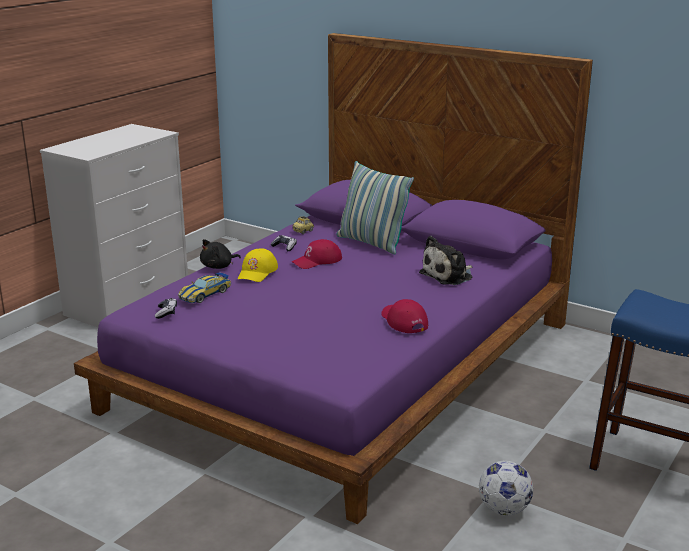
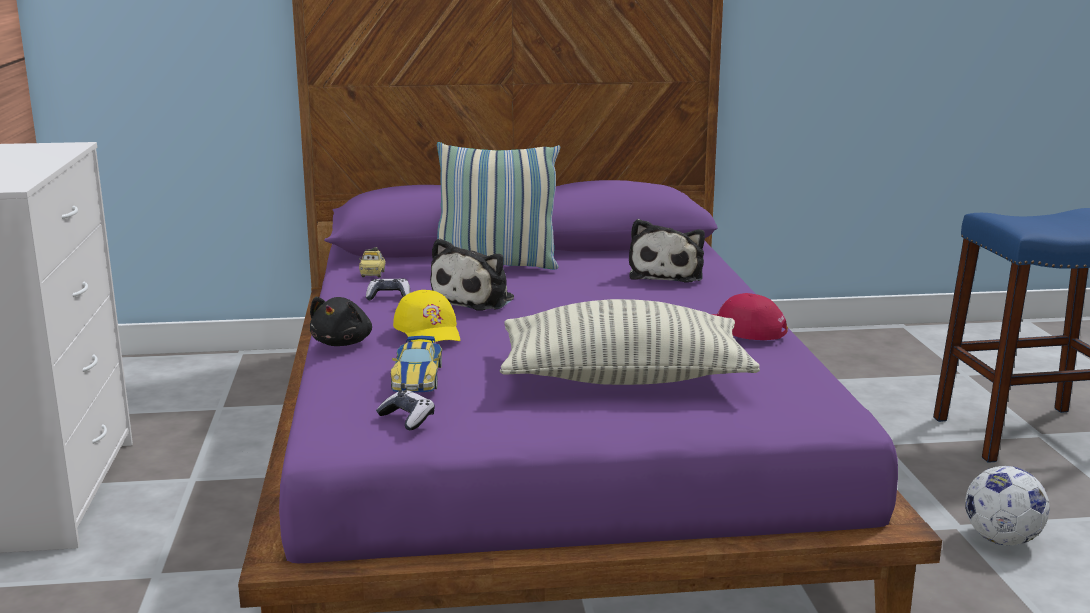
camera: 40 degrees left, 5 degrees down
(292, 327) = (624, 379): none -> pillow
(317, 261) = (475, 300): red cap -> plush toy

